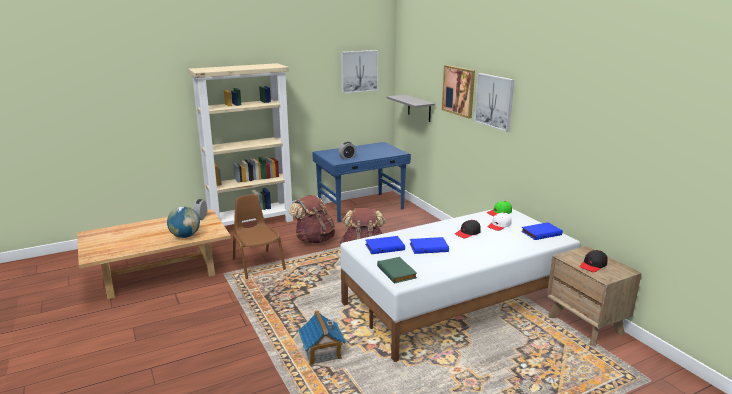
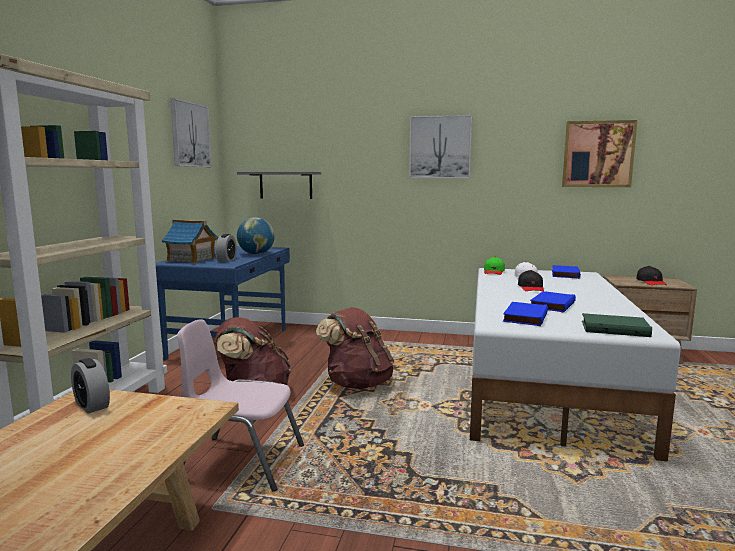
camera: 50 degrees left, 10 degrees down
(185, 236) = (143, 444): globe -> globe (256, 254)
(258, 264) = (241, 461): brown chair -> pink chair
(322, 353) = (607, 507): toy house -> toy house (191, 259)
(458, 91) = (370, 146): picture -> picture (598, 154)

